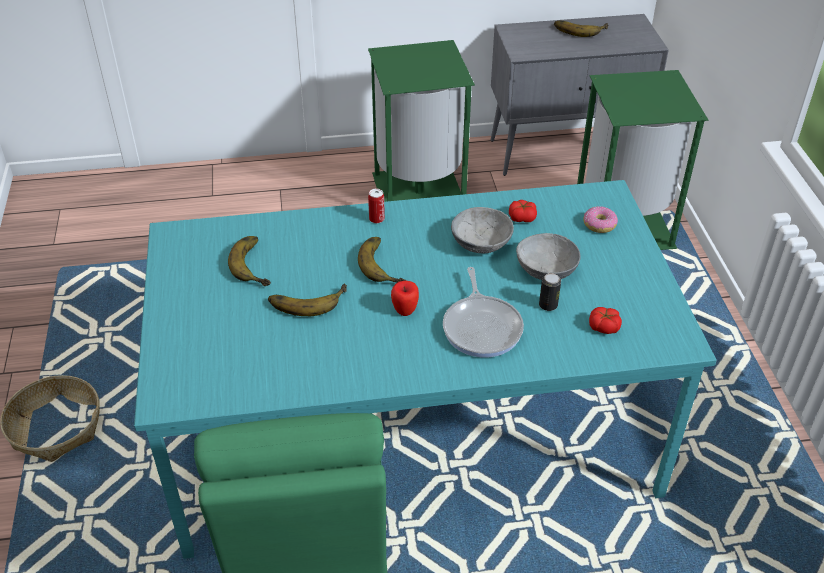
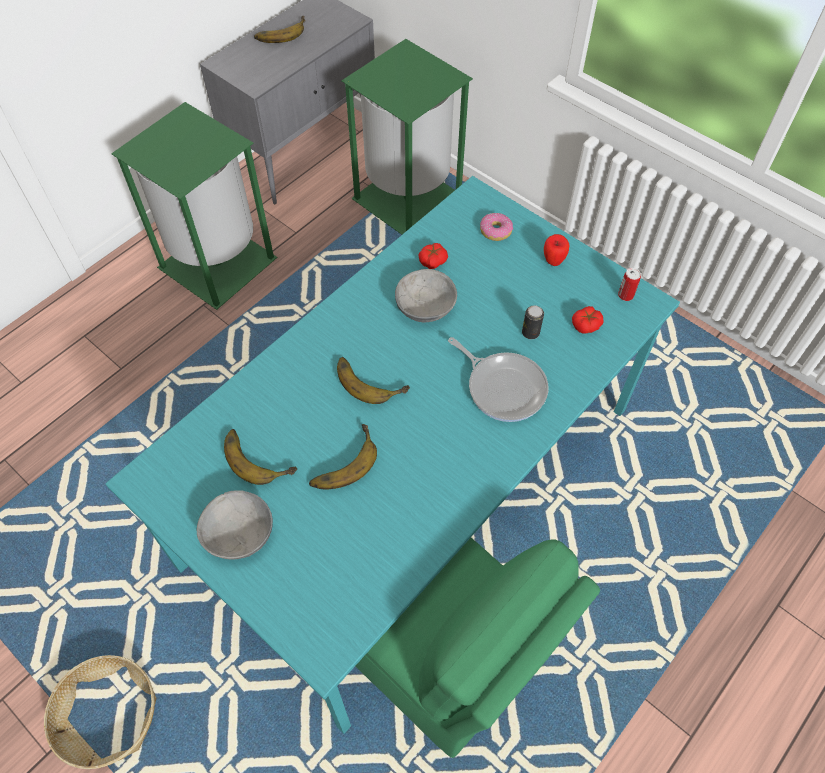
camera: 40 degrees left, 15 degrees up
(376, 219) = (317, 338): can -> can (625, 295)
(405, 311) = (431, 414): apple -> apple (553, 261)
(546, 270) = (498, 300): grey bowl -> grey bowl (240, 534)

